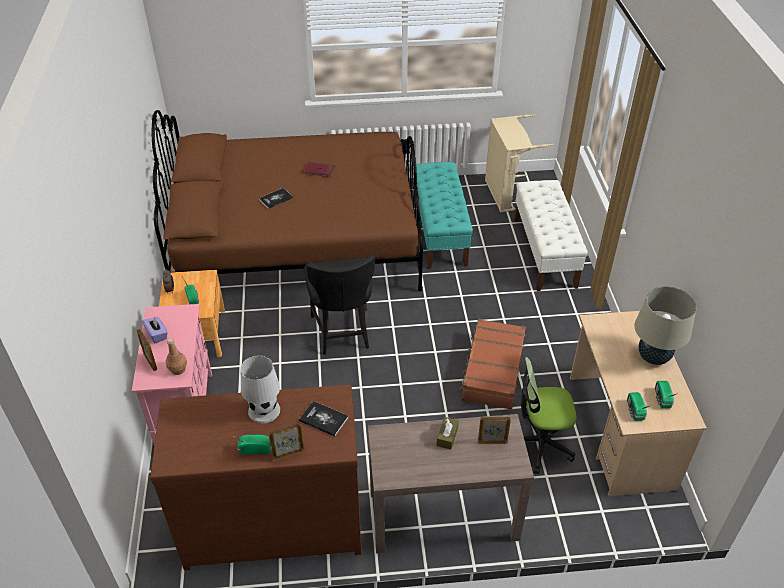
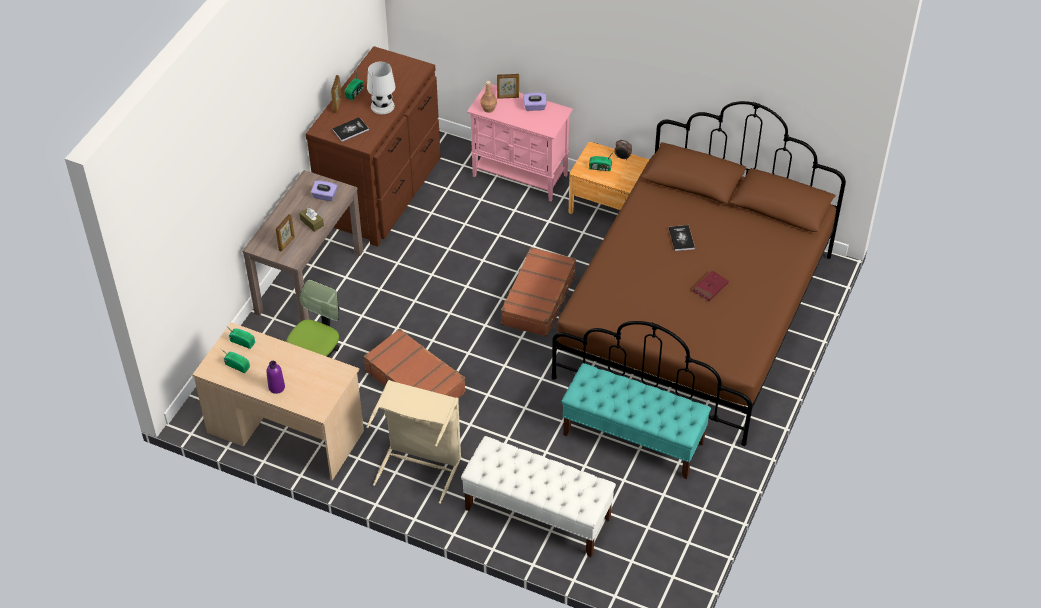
camera: 120 degrees right, 5 degrees up
(342, 332) = (539, 299): black chair -> brown suitcase
(401, 446) = (324, 196): none -> purple tissue box
(506, 194) = (662, 538): beige laundry basket -> beige laundry basket (420, 464)
(653, 357) = (276, 387): beige table lamp -> purple bottle

